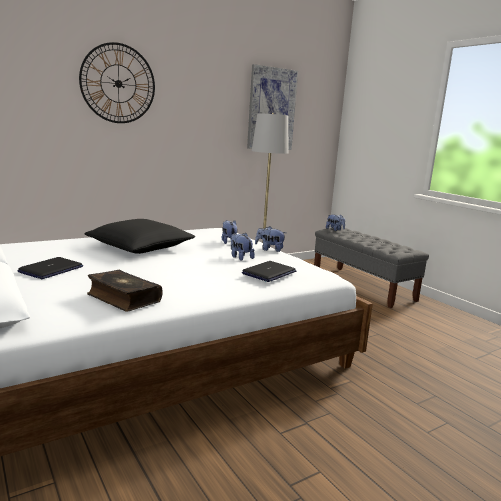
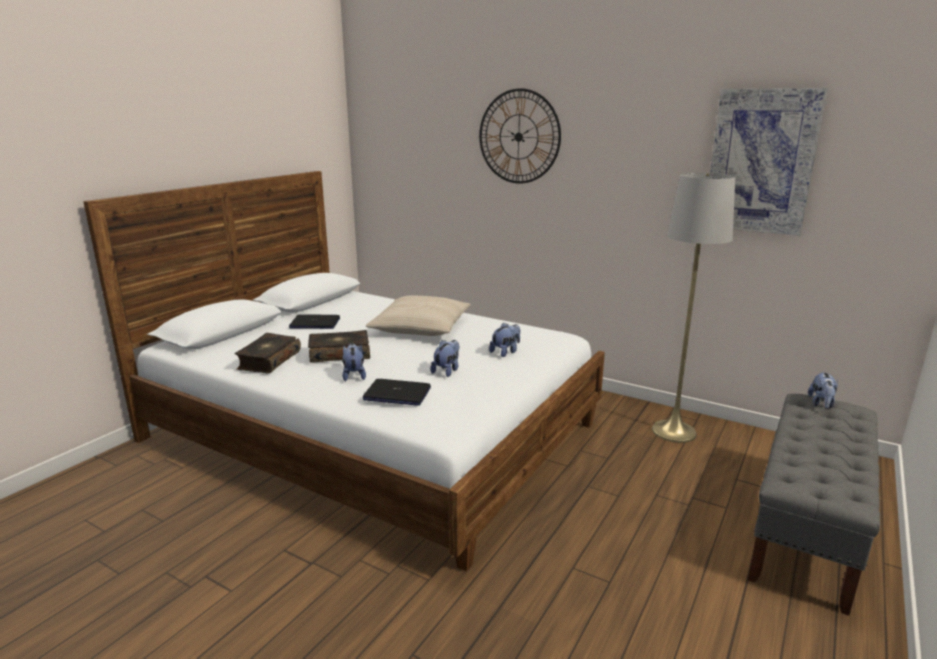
camera: 65 degrees right, 5 degrees up
(140, 247) = (420, 327): black pillow -> beige pillow
(157, 274) = (339, 354): none -> book
(269, 249) = (508, 377): plush toy -> plush toy (354, 375)

